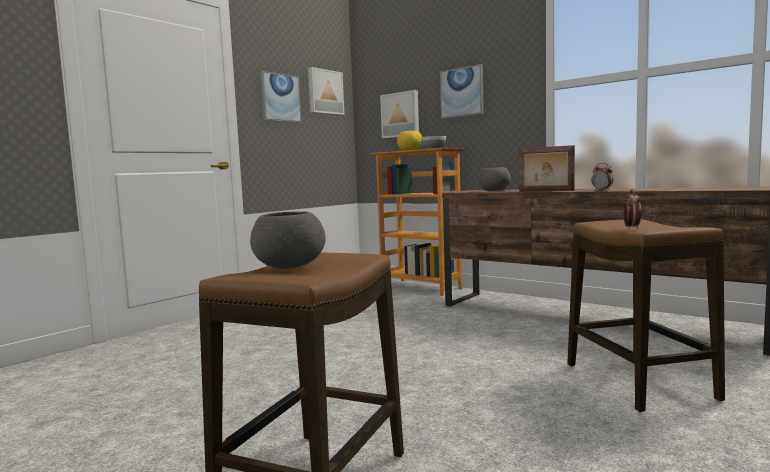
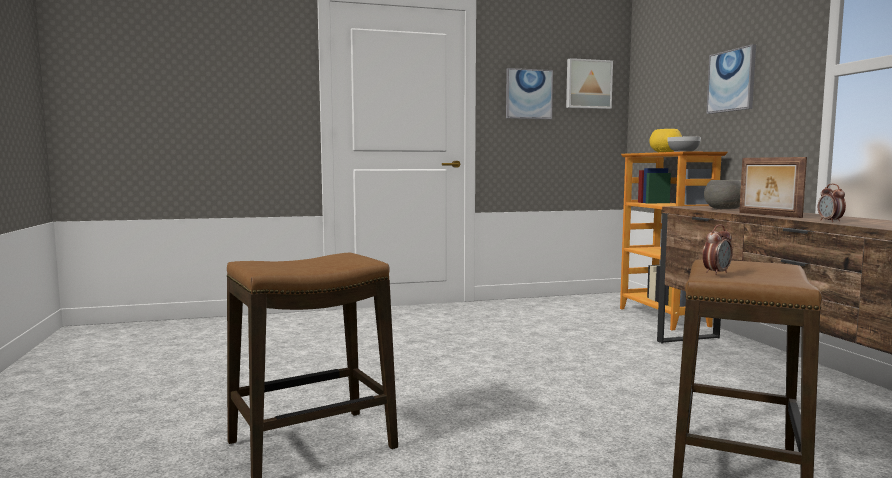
camera: 35 degrees right, 0 degrees up
(288, 266) = (299, 261): grey bowl -> none
(401, 115) = (669, 108): picture -> none

